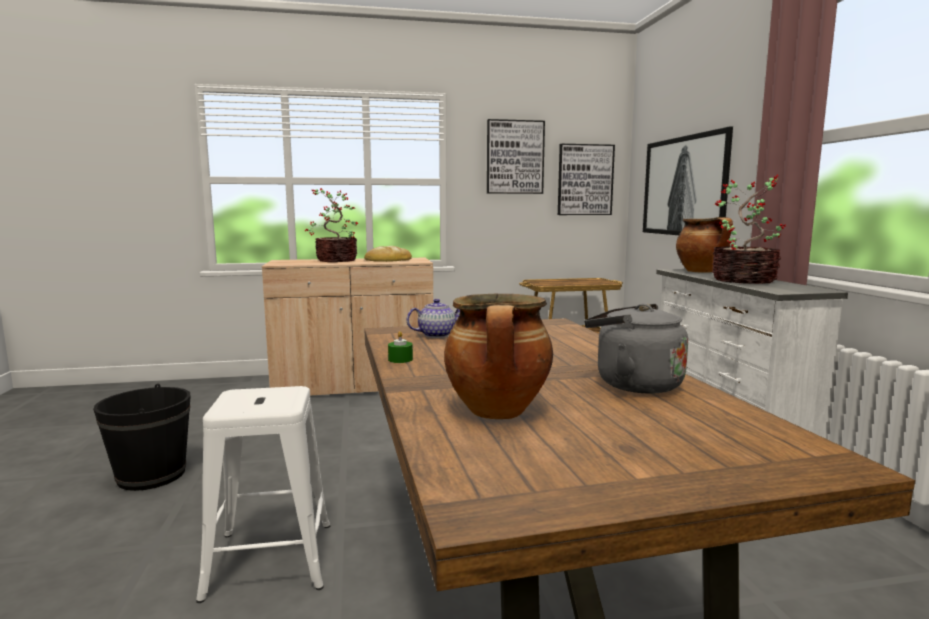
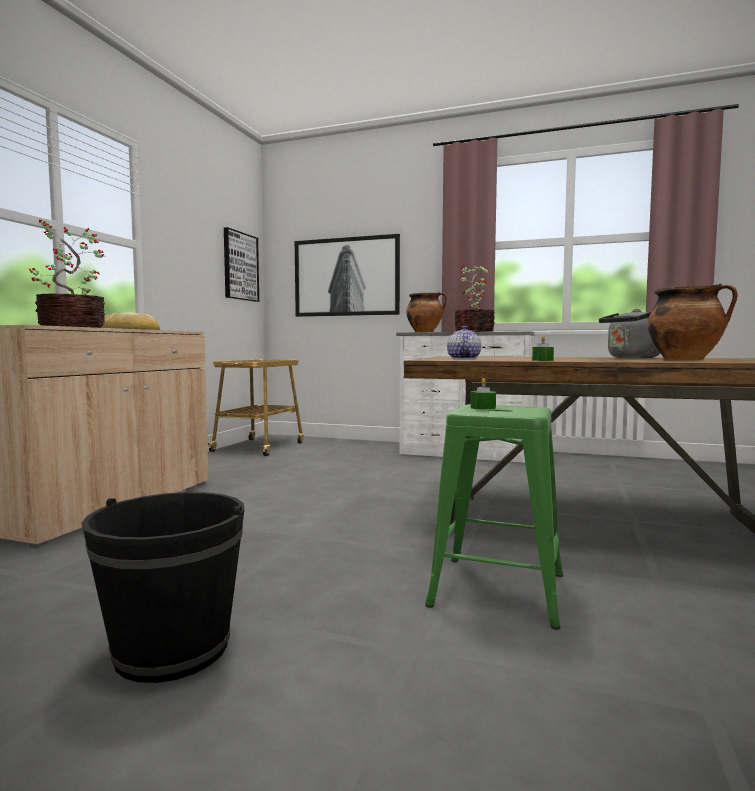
camera: 60 degrees left, 5 degrees down
(268, 393) = (483, 408): none -> green candle
(270, 559) = (497, 589): white stool -> green stool
(515, 157) = (194, 232): picture -> none

